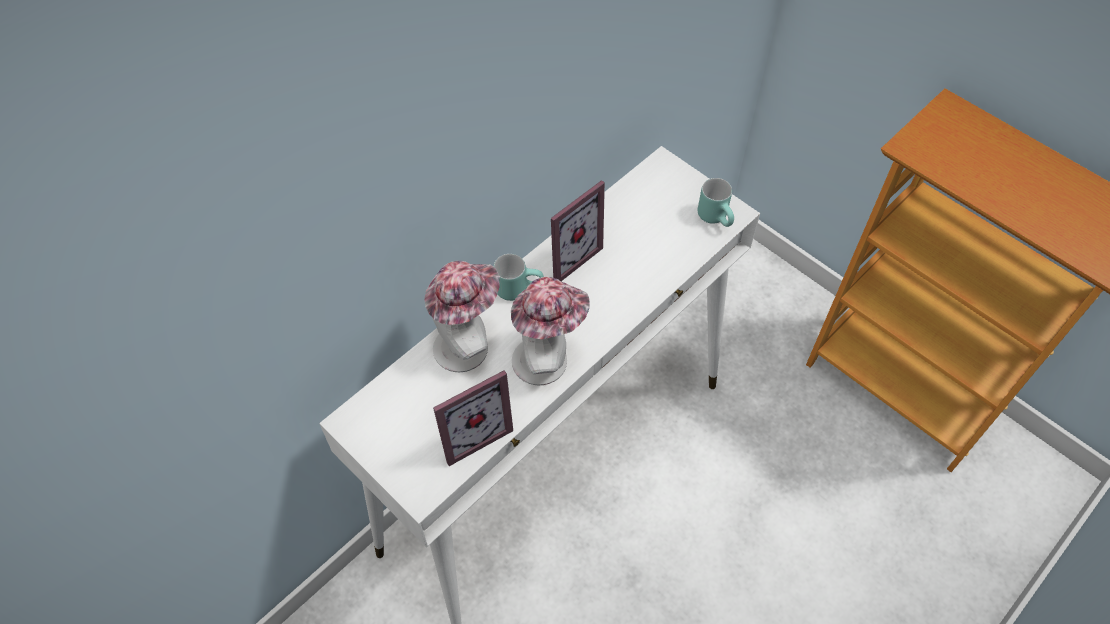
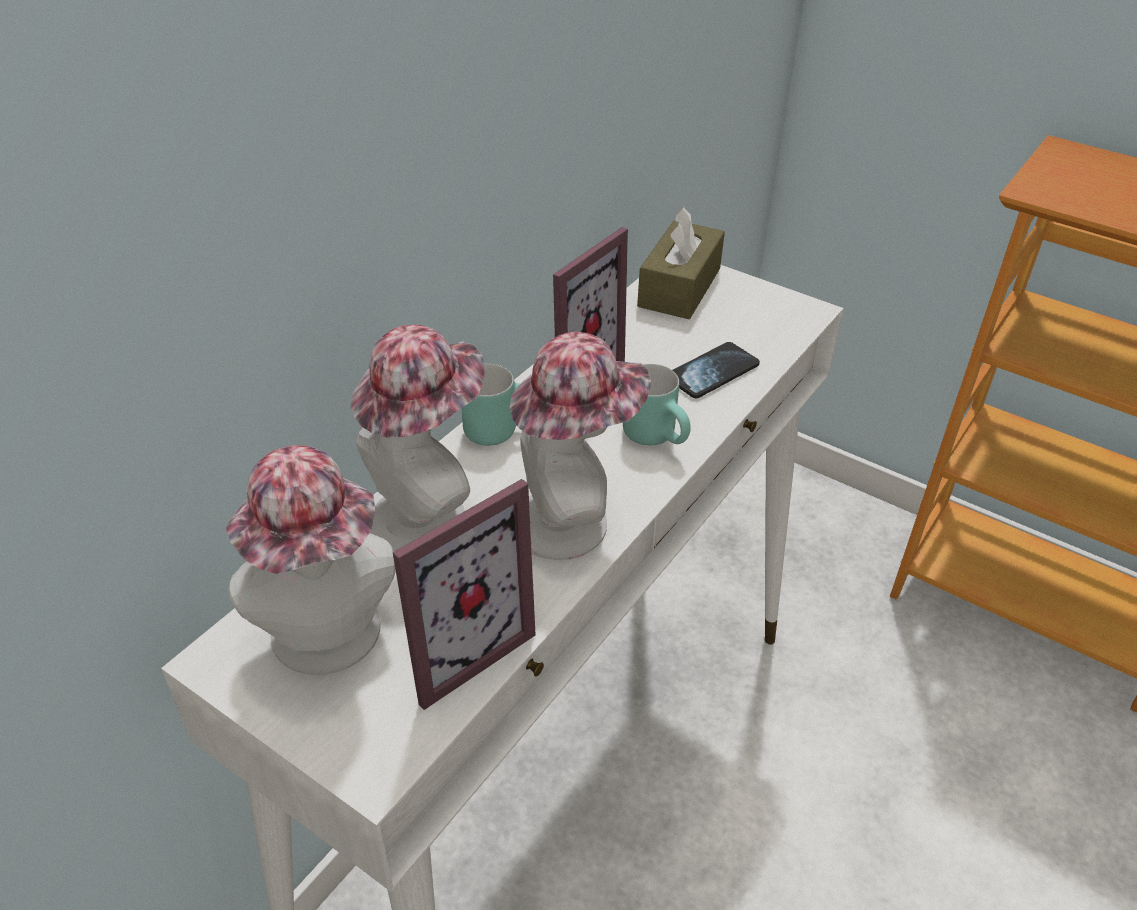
camera: 10 degrees left, 15 degrees down
(405, 420) = (330, 642): none -> hat
(655, 183) = (679, 287): none -> brown tissue box
(657, 259) = (712, 372): none -> phone
(717, 218) = (784, 318): turquoise mug -> turquoise mug (659, 437)

